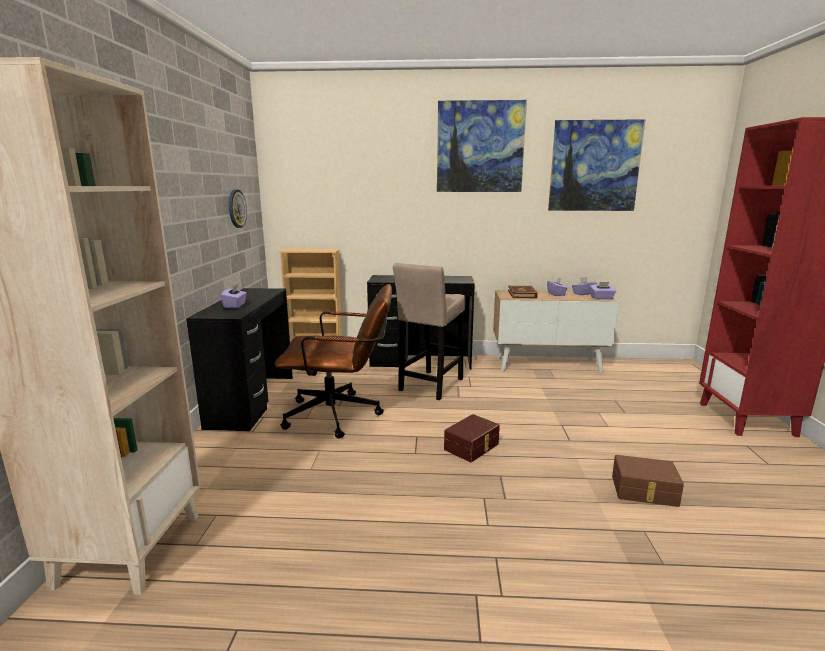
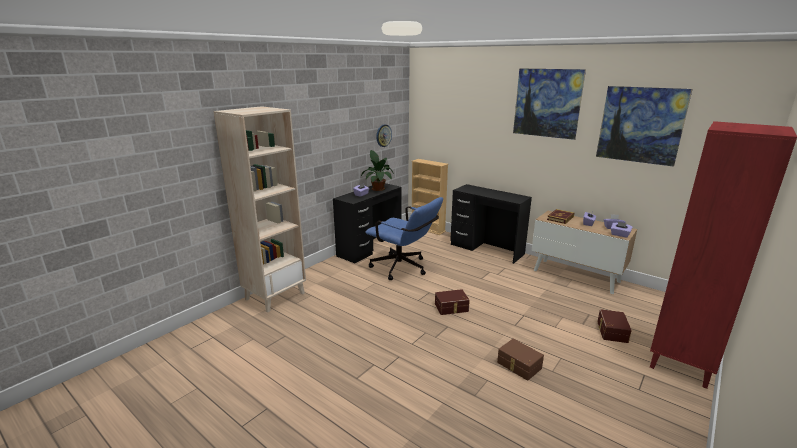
camera: 35 degrees right, 5 degrees up
(251, 295) = (378, 188): none -> potted plant
(341, 415) = (403, 269): brown office chair -> blue office chair
(430, 386) = (472, 267): beige stool -> none
(658, 411) = (611, 331): none -> brown storage box

